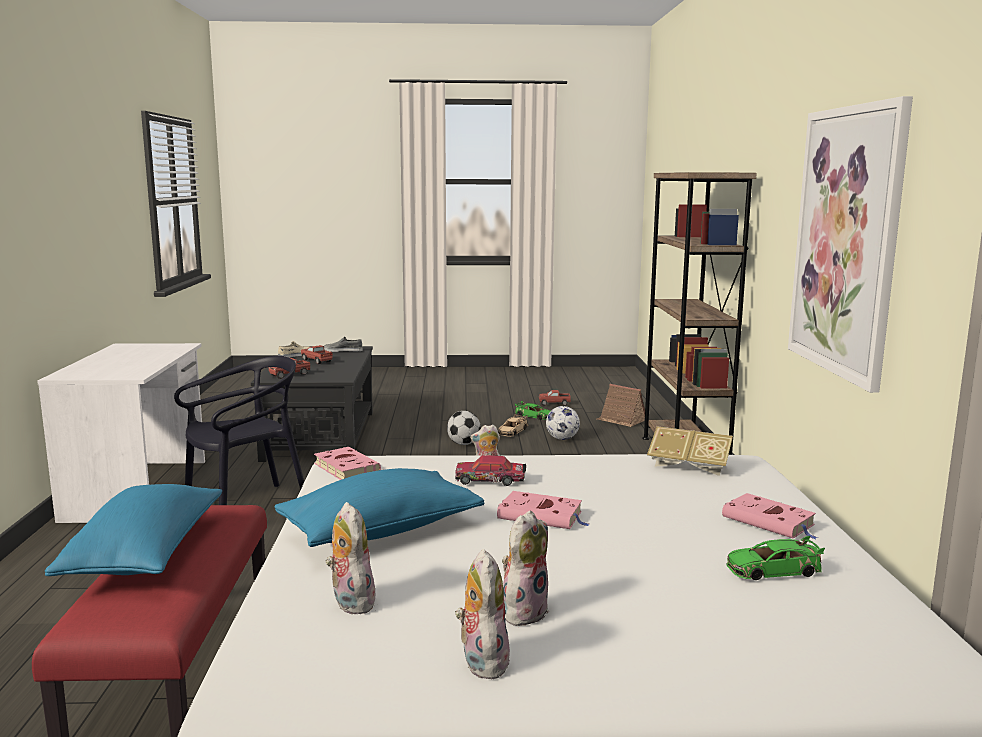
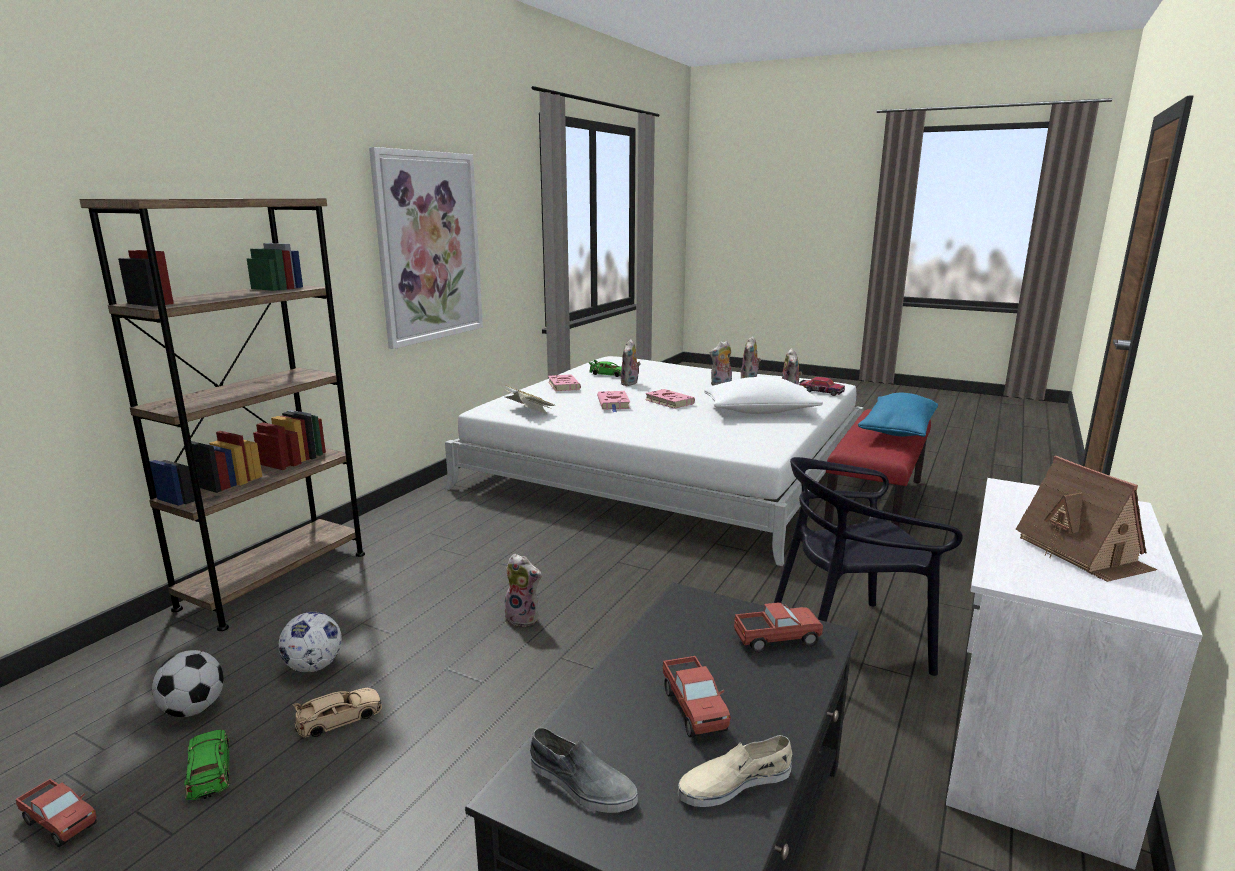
camera: 150 degrees left, 5 degrees up
(345, 468) = (762, 448): pink book -> pink book (614, 404)
(381, 531) = (760, 412): blue pillow -> white pillow
(464, 444) = (463, 704): football -> football (194, 709)
(490, 480) = (668, 422): toy car -> toy car (821, 392)
(621, 420) = (130, 691): toy house -> toy house (1082, 552)
(684, 555) = (630, 383): none -> plush toy

